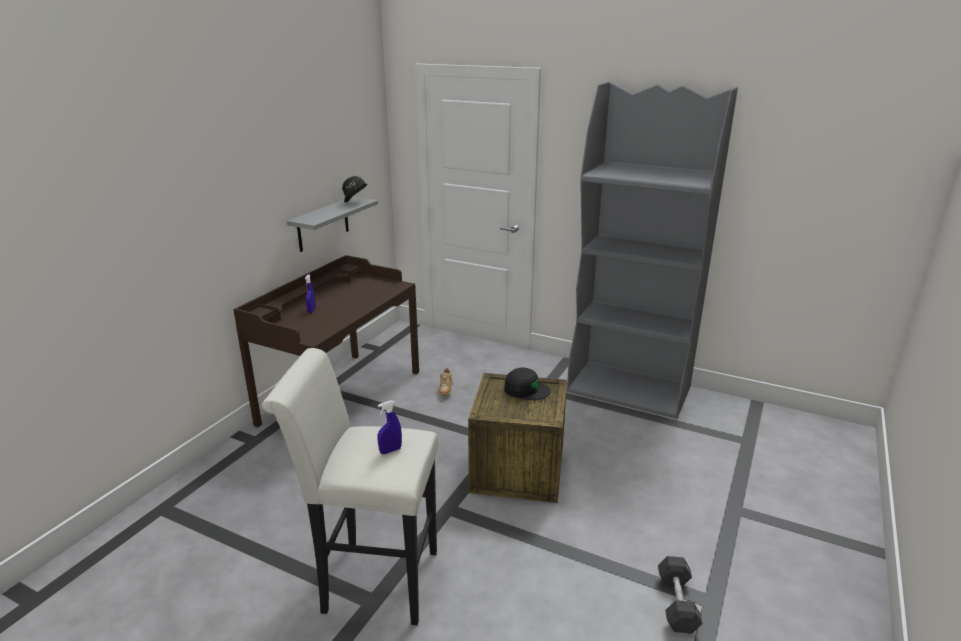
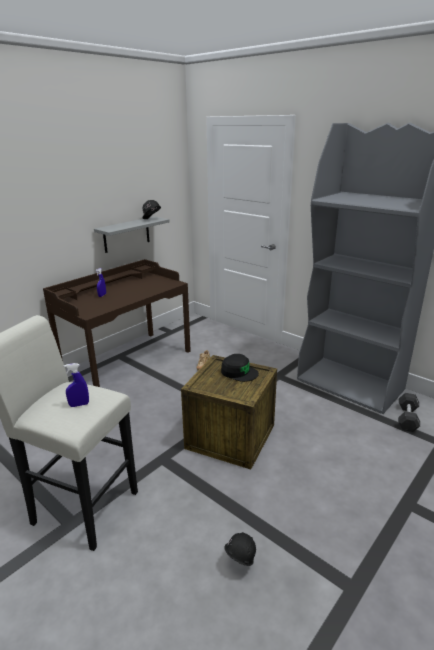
camera: 15 degrees right, 0 degrees up
(587, 602) = (239, 562): none -> black hard hat
(677, 603) = (320, 582): black dumbbell -> black dumbbell (407, 418)

